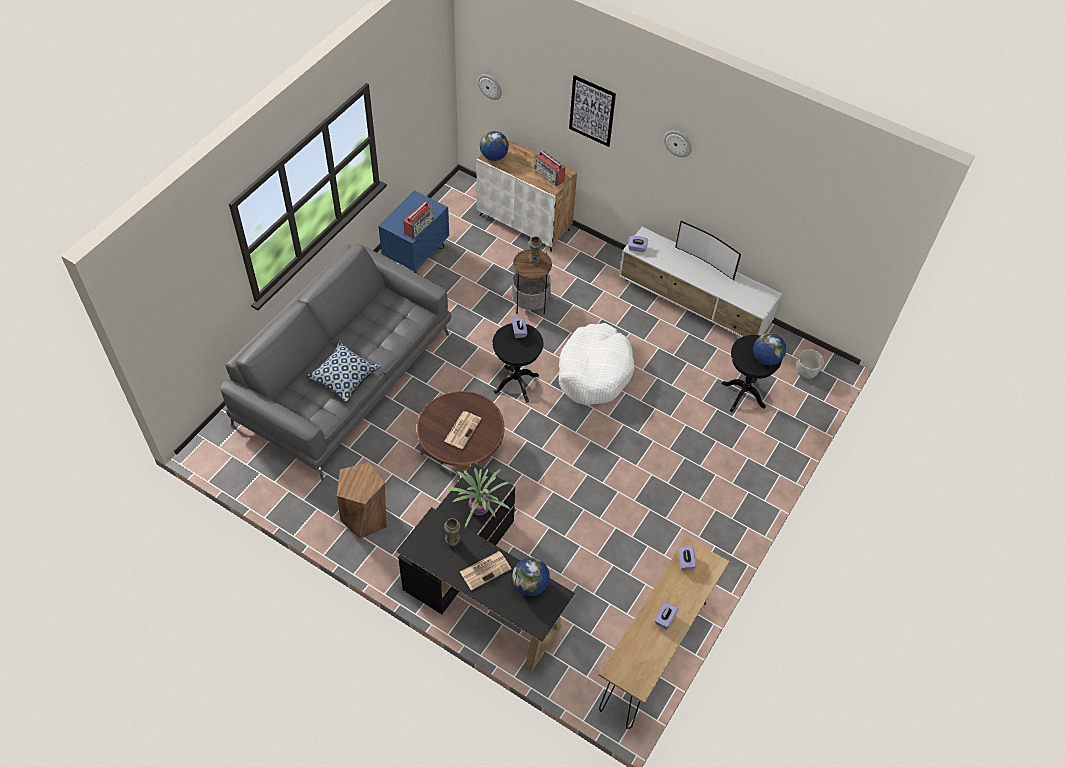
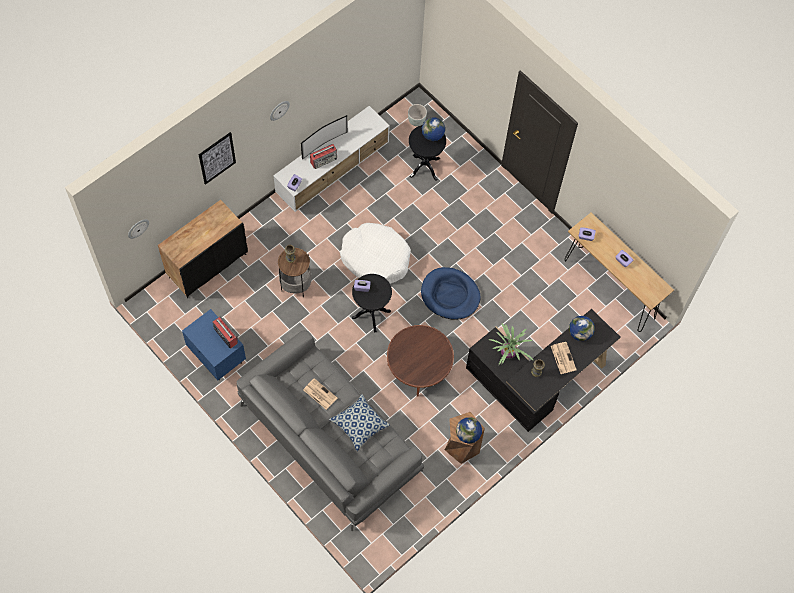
camera: 75 degrees left, 10 degrees up
(462, 429) = (423, 354): newspaper -> newspaper (319, 394)
(494, 156) = (181, 255): globe -> globe (468, 434)
(525, 223) = (208, 265): white cabinet -> black cabinet
(549, 175) = (218, 220): radio -> radio (324, 160)
(572, 460) = (450, 295): none -> blue dog bed

